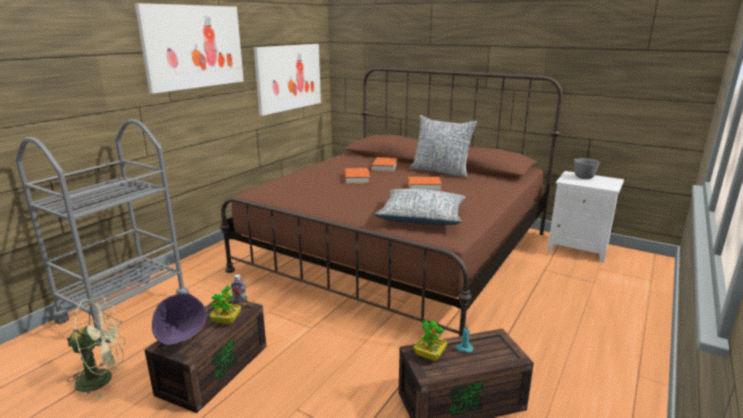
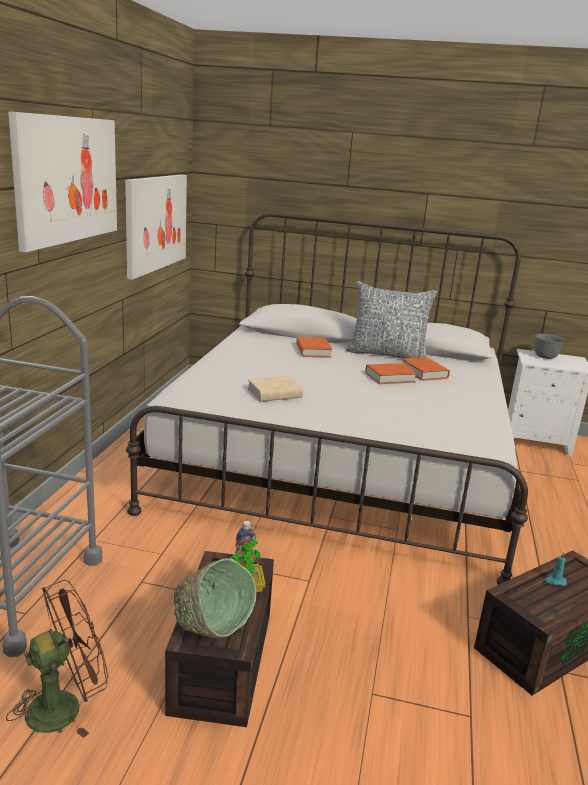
camera: 20 degrees left, 0 degrees up
(103, 378) = (65, 705): green fan -> brown fan
(181, 344) = (212, 632): purple bowl -> green bowl
(322, 194) = (274, 394): none -> beige book
(357, 179) = (296, 369): orange book -> orange book (424, 373)
(398, 251) = (340, 461): brown bed -> white bed
(422, 218) = (430, 420): pillow -> none
(429, 355) = (527, 595): potted plant -> none

